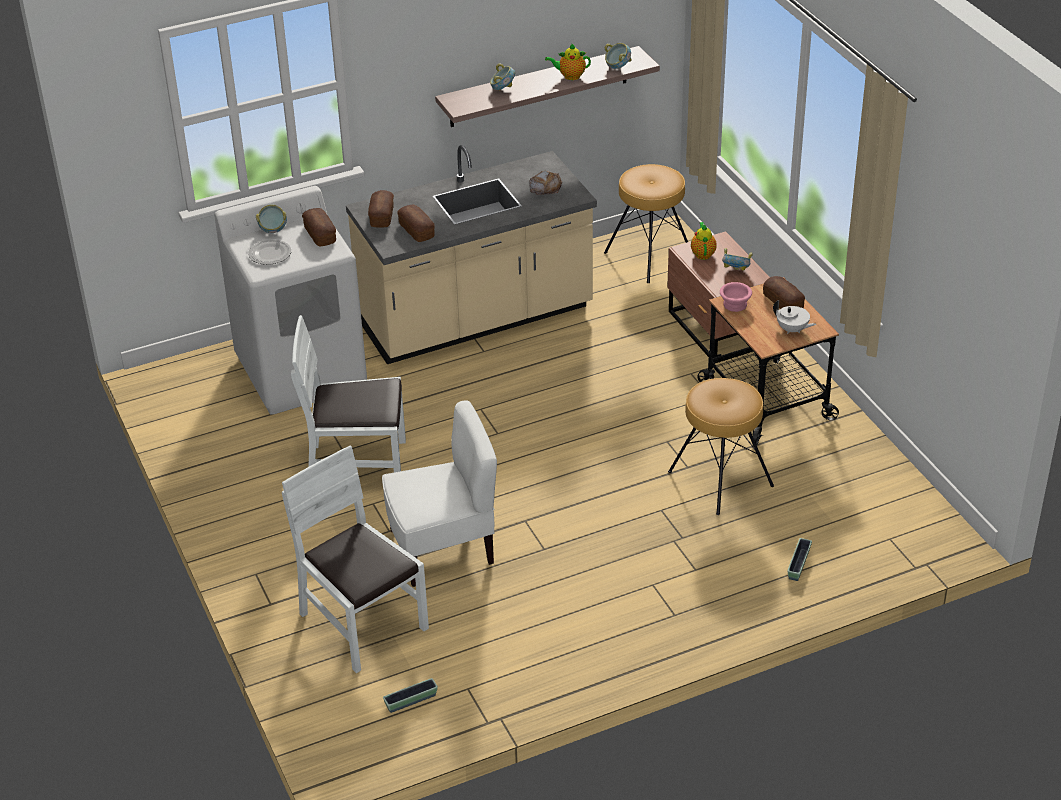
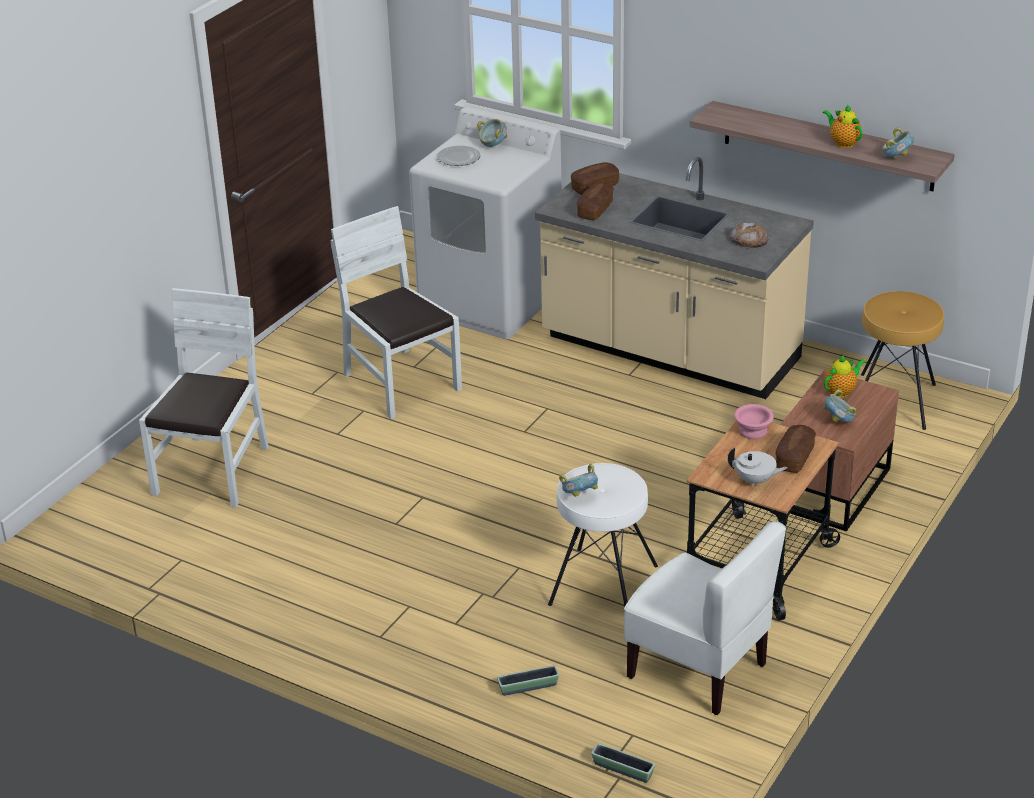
camera: 55 degrees right, 5 degrees down
(320, 234) = (513, 166): bread -> none
(411, 701) = (142, 537): planter -> planter (622, 770)
(442, 549) = (342, 470): white chair -> white chair (698, 669)
(502, 89) = (769, 123): bowl -> bowl (580, 496)
(720, 479) = (602, 584): brown stool -> white stool
(792, 330) = (755, 480): white teapot -> white teapot turned 75 degrees counterclockwise

